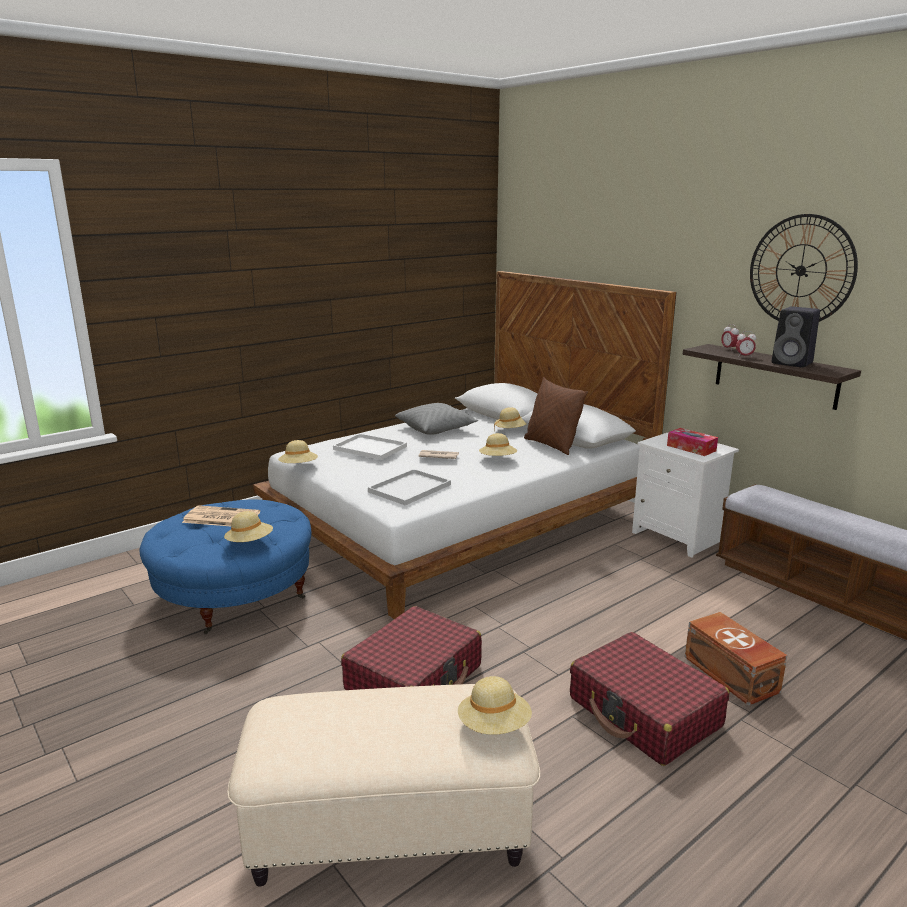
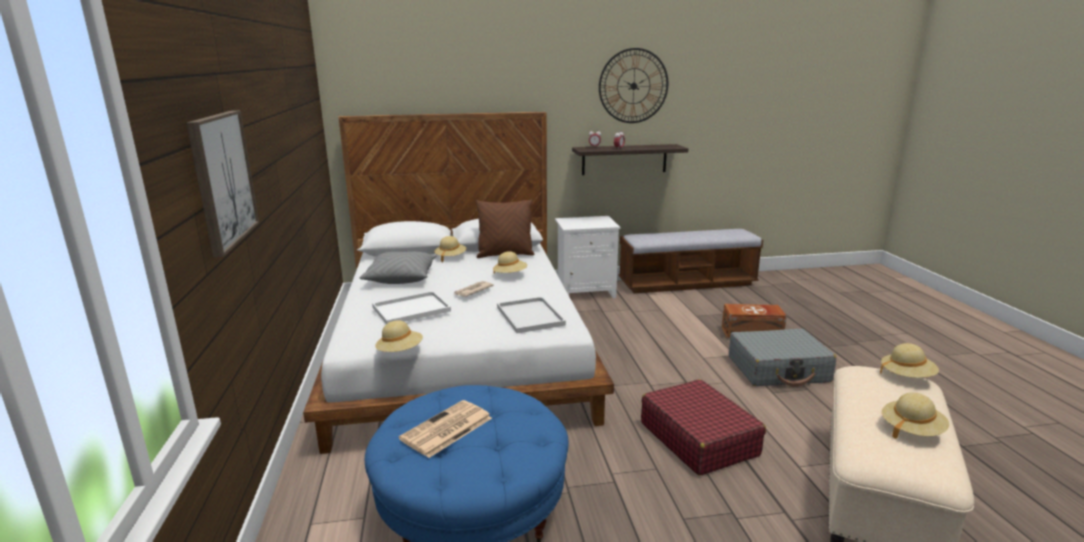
camera: 60 degrees left, 0 degrees up
(203, 300) = (222, 179): none -> picture
(250, 543) = (534, 422): beige hat -> beige hat (911, 430)
(644, 712) = (778, 369): red suitcase -> grey suitcase
(691, 448) = (593, 223): tissue box -> none
(793, 363) = (647, 147): black speaker -> none

